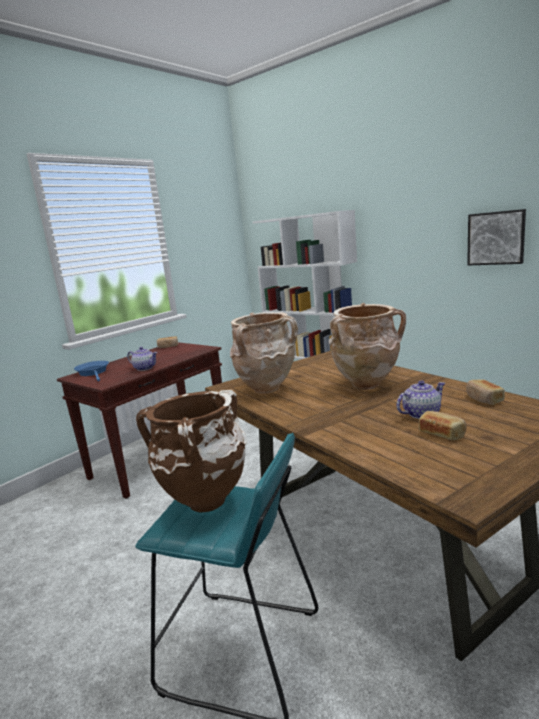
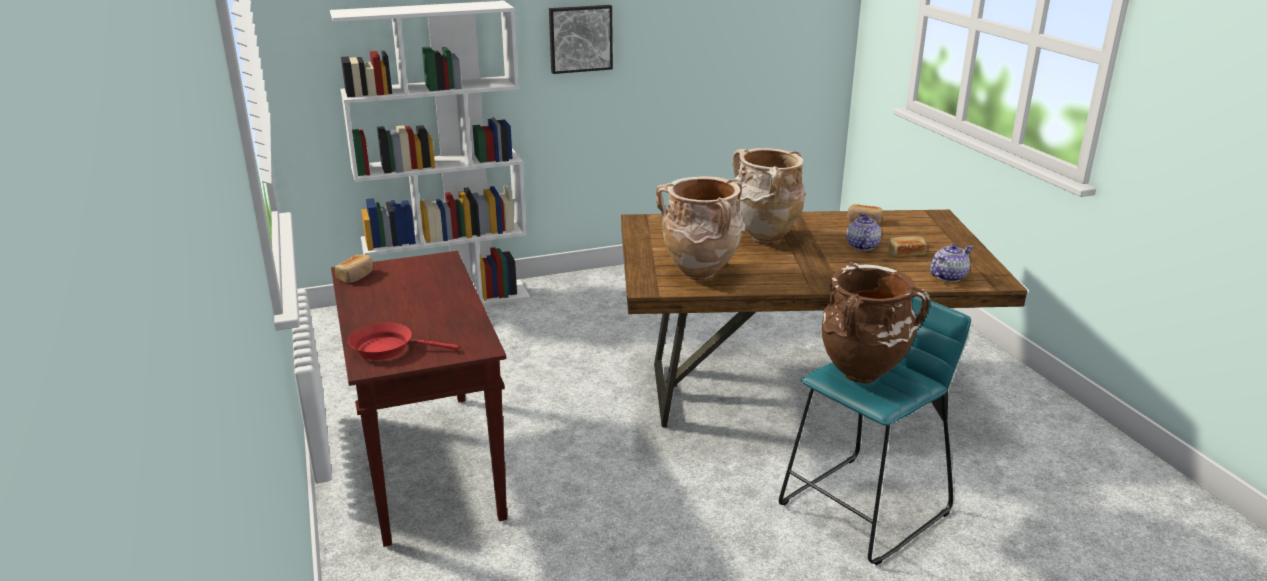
camera: 60 degrees left, 10 degrees up
(93, 373) = (388, 348): blue frying pan -> red frying pan
(144, 368) = (454, 312): teapot -> teapot (948, 277)
(496, 238) = (684, 43): picture -> picture (580, 38)

